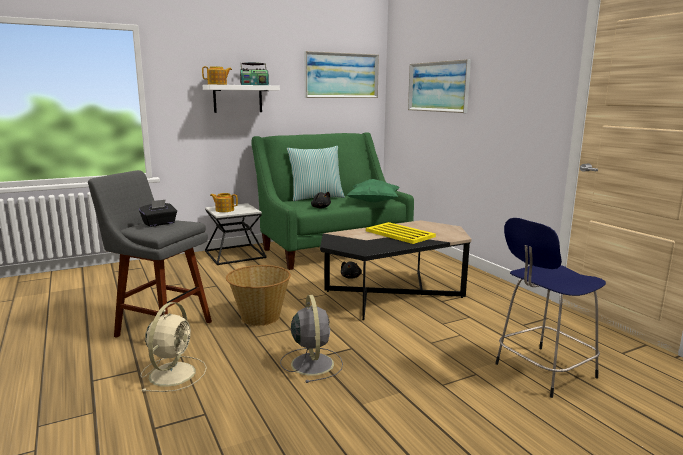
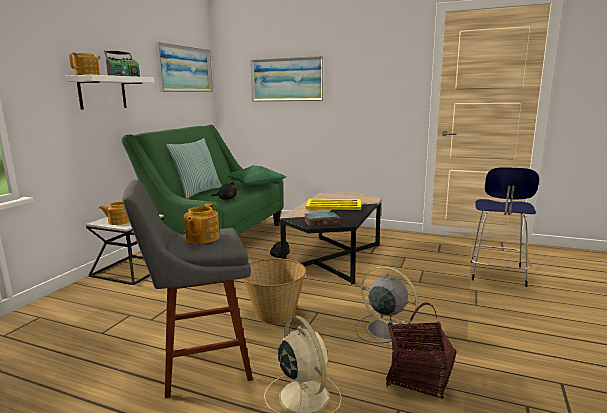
camera: 40 degrees left, 0 degrees up
(159, 223) = (202, 238): black tissue box -> teapot
(261, 404) = (417, 377): none -> basket
(347, 245) = (322, 222): none -> book

